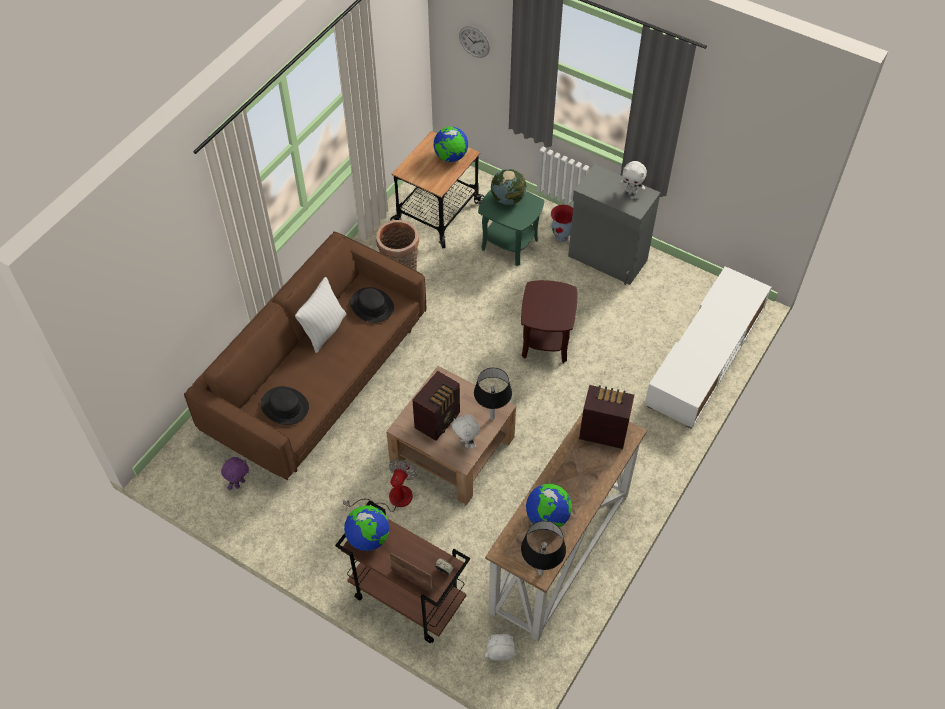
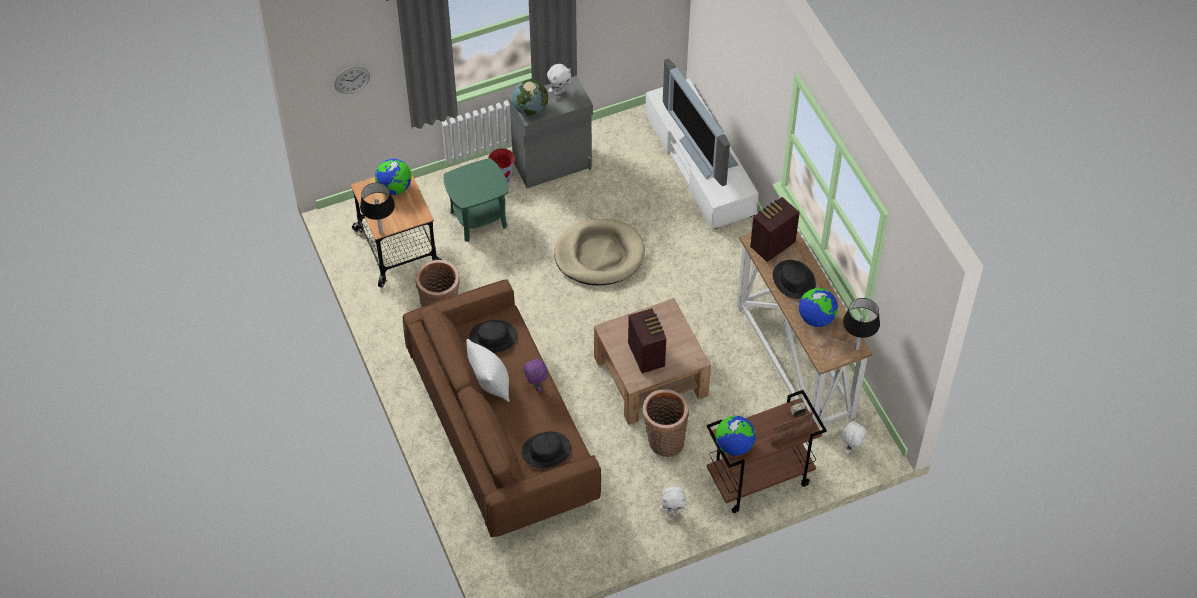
camera: 55 degrees left, 0 degrees up
(239, 483) = (564, 540): purple plush toy -> purple plush toy (536, 386)
(391, 499) = (663, 442): fan -> basket
(466, 443) = (682, 348): white plush toy -> white plush toy (673, 511)
(492, 418) = (672, 319): black table lamp -> black table lamp (381, 232)
(508, 199) = (466, 180): globe -> globe (530, 109)
(545, 341) = (599, 255): brown side table -> beige dog bed
(577, 473) = (794, 280): none -> black hat
(700, 344) = (705, 154): none -> television

